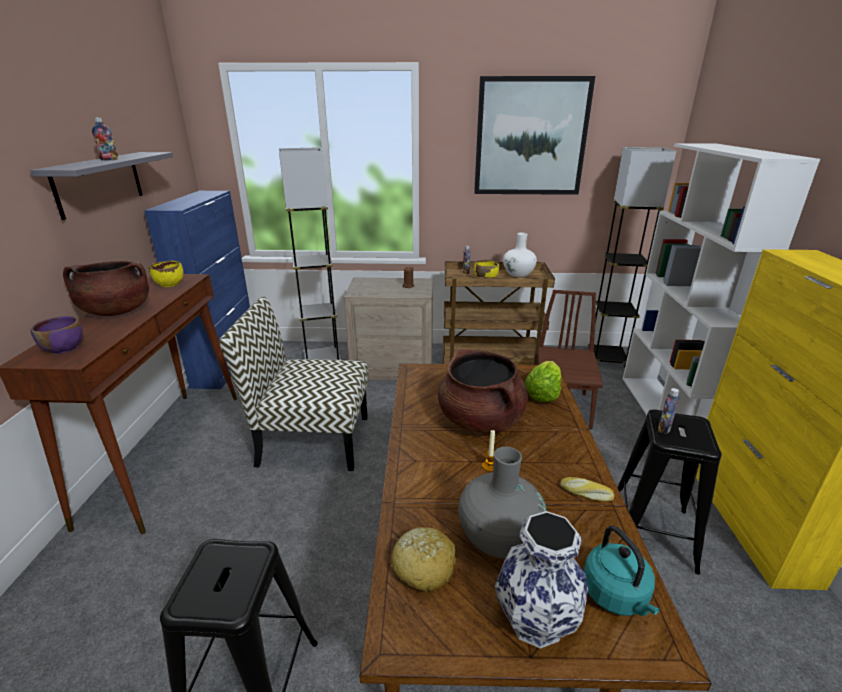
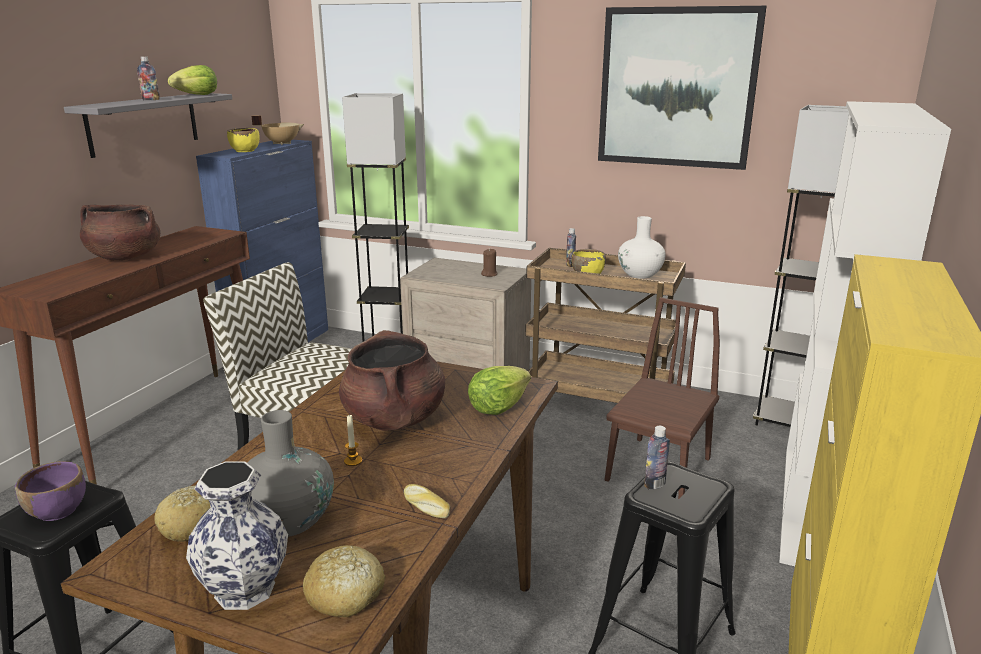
camera: 20 degrees right, 5 degrees down
(64, 348) = (51, 283): purple bowl -> purple bowl (58, 510)
(143, 154) = (197, 95): none -> lettuce
(170, 284) = (198, 237): yellow bowl -> yellow bowl (245, 151)
(208, 194) = (281, 143): none -> beige cooking pot
(616, 596) = (345, 594): turquoise kettle -> bread

